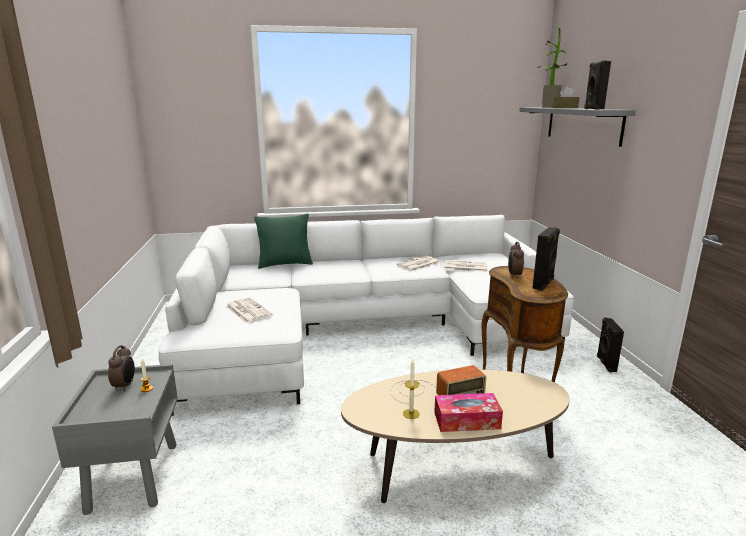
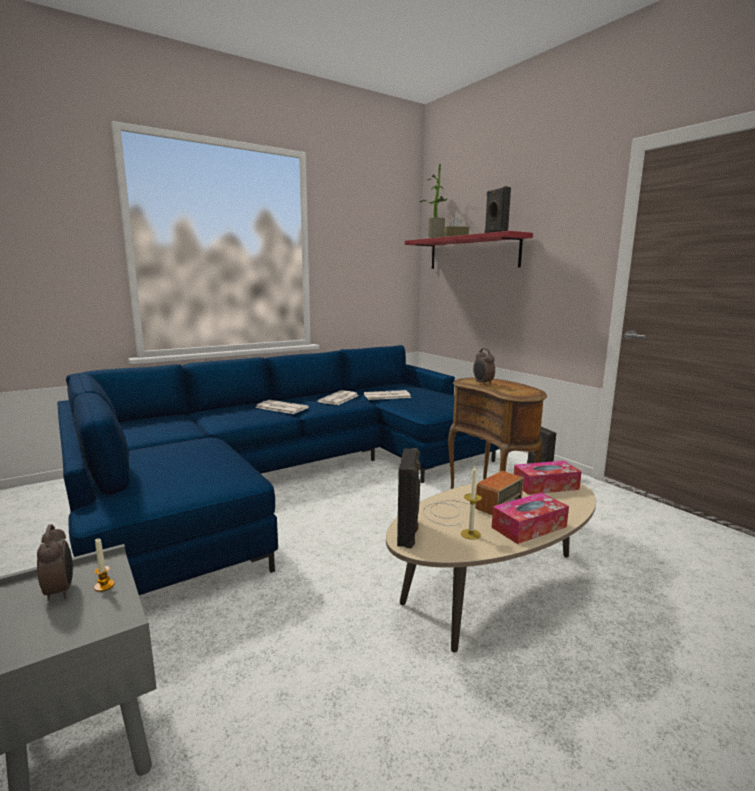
camera: 25 degrees left, 5 degrees down
(247, 311) = (178, 466): newspaper -> newspaper (281, 407)
(285, 264) = (182, 414): green pillow -> none
(360, 328) = (287, 478): white sofa -> blue sofa
(526, 386) = (545, 486): none -> tissue box
(544, 284) = (517, 387): black speaker -> black speaker (409, 532)
(583, 124) = (472, 253): grey shelf -> red shelf

